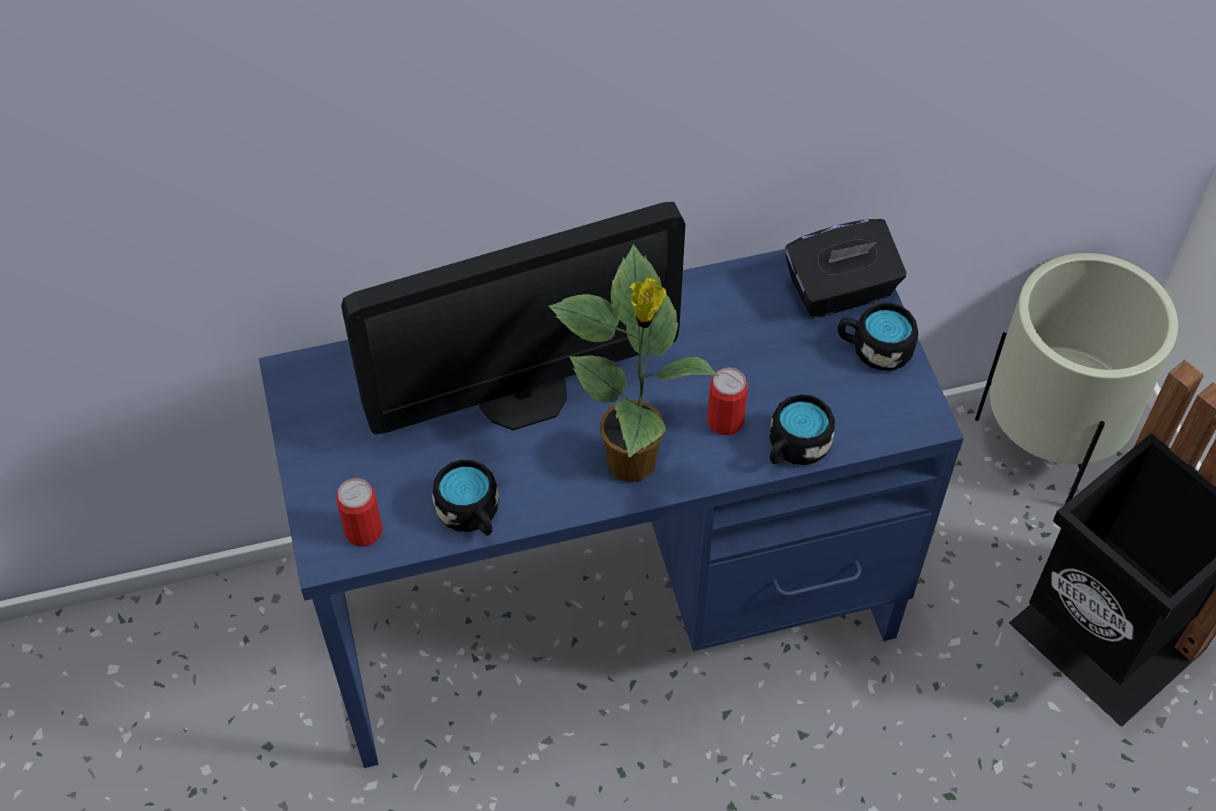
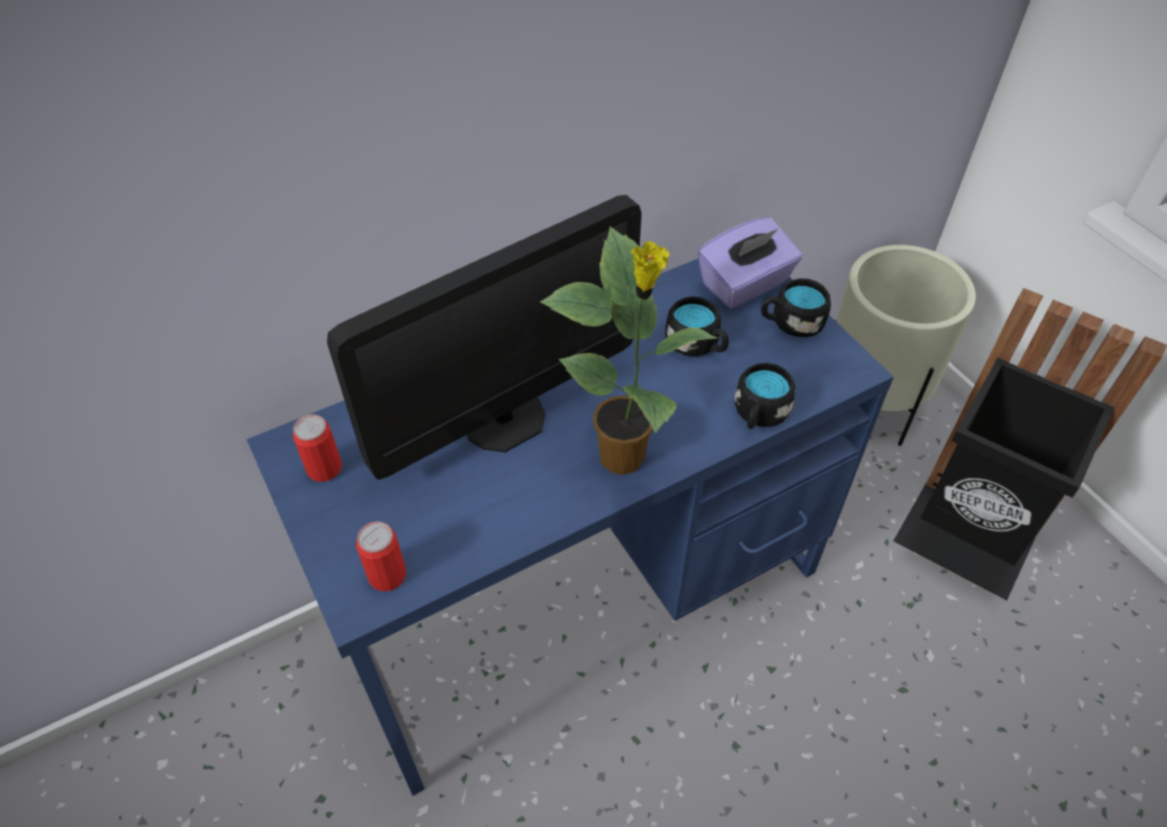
camera: 15 degrees left, 5 degrees down
(471, 515) = (489, 536): black mug -> black mug (697, 345)
(725, 421) = (691, 404): can -> can (324, 468)
(840, 291) = (745, 285): black tissue box -> purple tissue box

